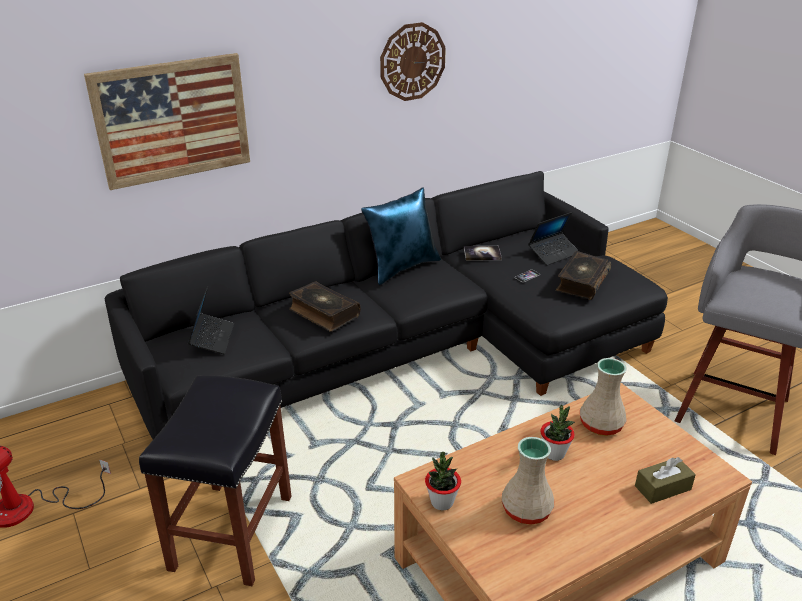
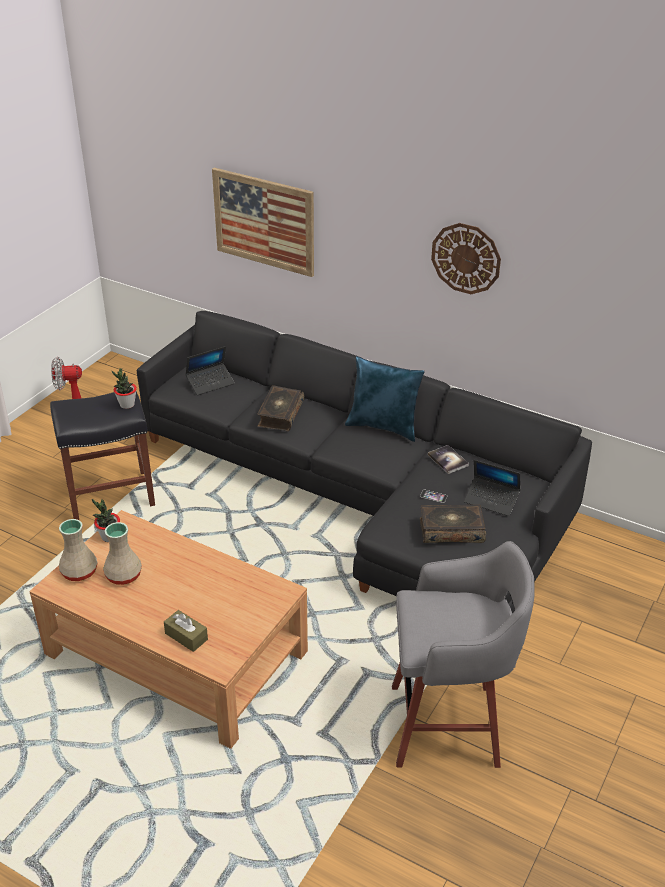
camera: 60 degrees right, 5 degrees up
(554, 453) = (190, 574): potted plant -> potted plant (127, 405)
(600, 424) = (240, 589): beige vase -> beige vase (80, 571)

